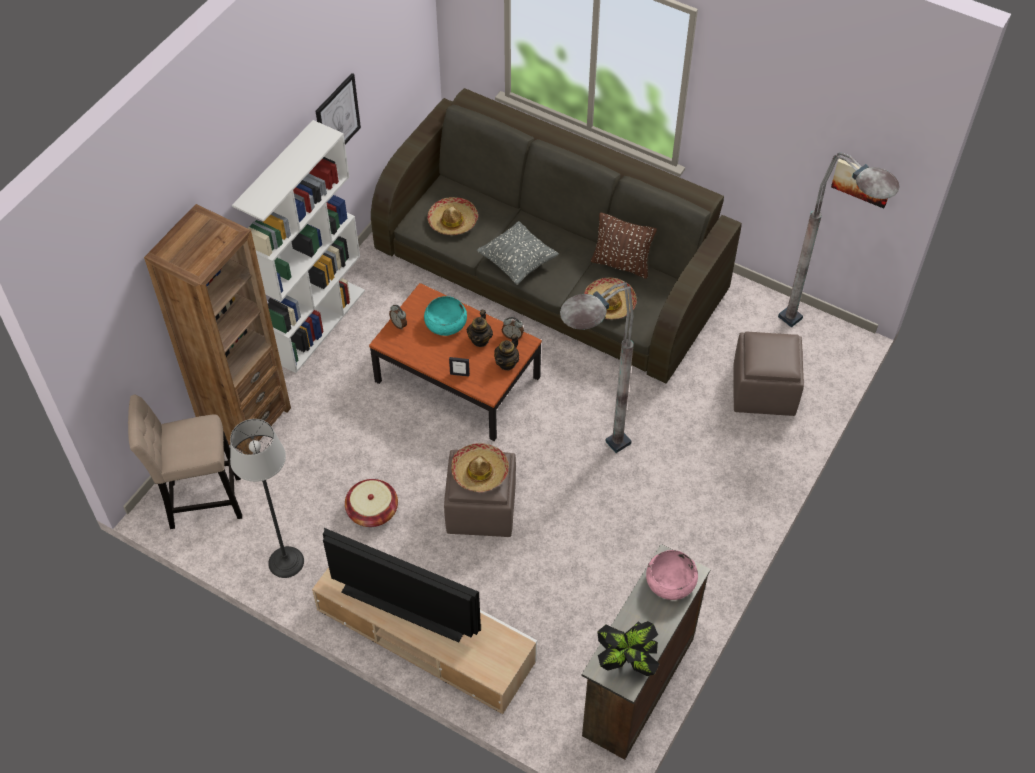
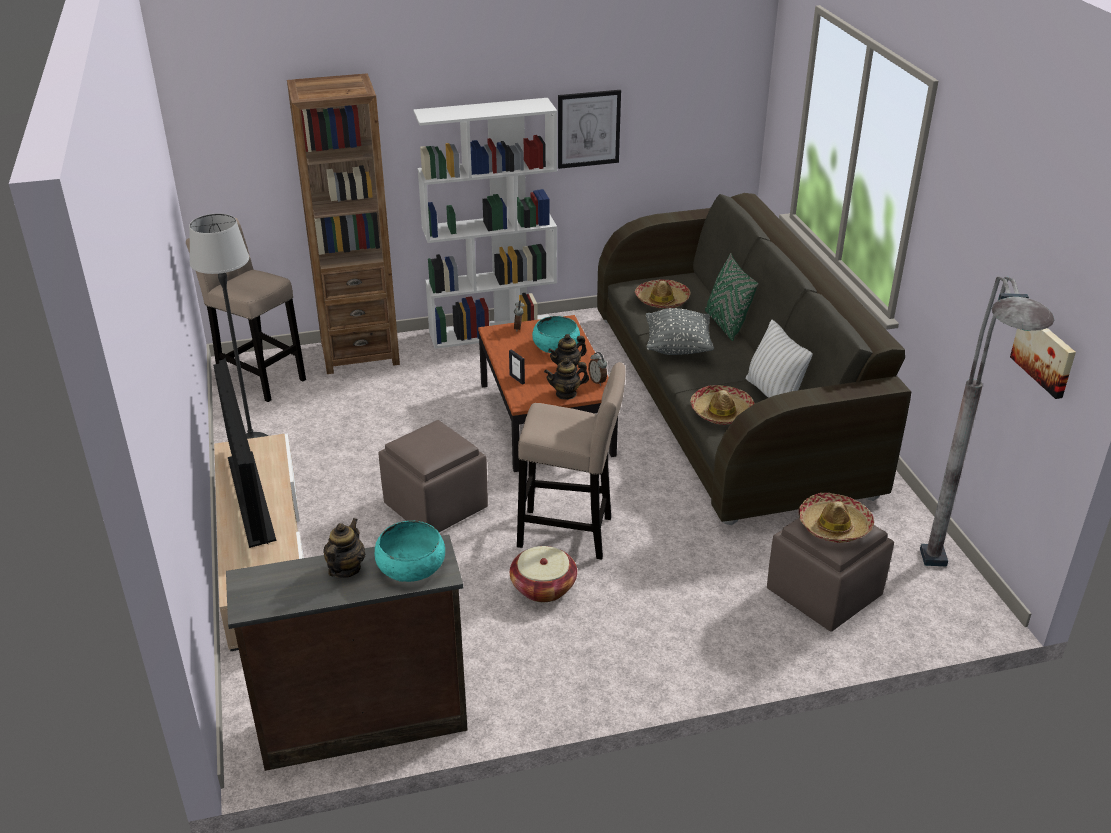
camera: 45 degrees right, 20 degrees down
(372, 511) = (356, 454): basket -> basket (543, 587)
(480, 472) = (431, 442): hat -> hat (834, 526)
(522, 217) = (726, 325): none -> green pillow
(586, 461) = (570, 534): grey floor lamp -> beige stool
(621, 264) = (773, 395): brown pillow -> white pillow
(627, 661) = (274, 591): potted plant -> none
(641, 614) = (345, 569): none -> teapot
(670, 581) = (411, 565): pink bowl -> turquoise bowl

